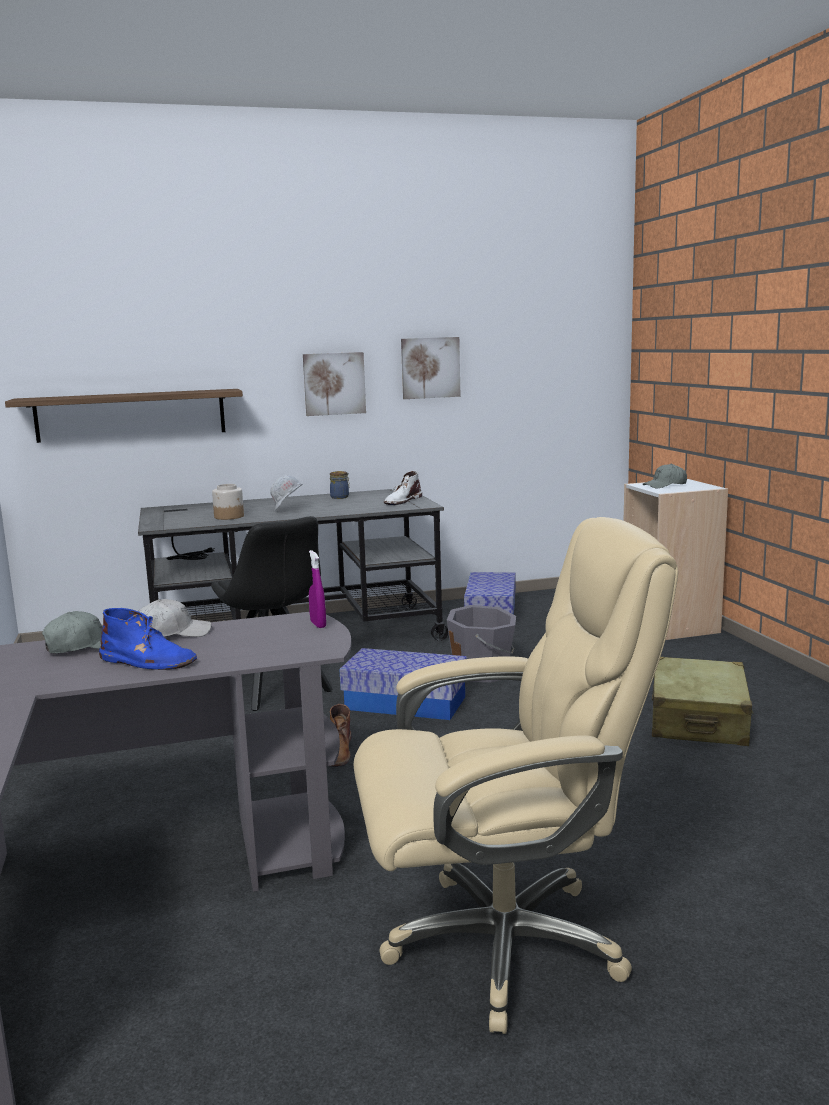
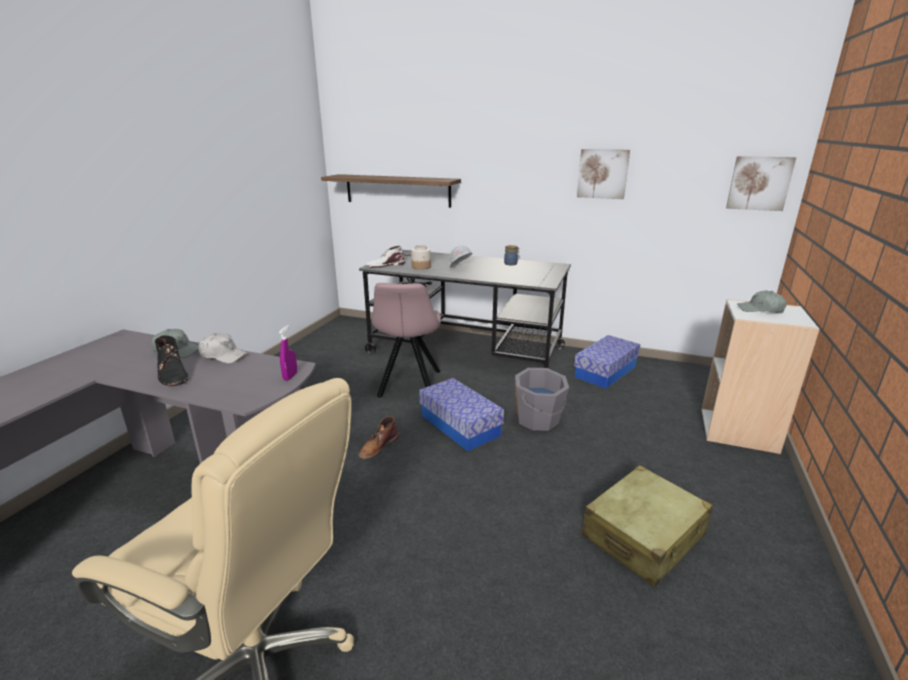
camera: 35 degrees right, 10 degrees up
(148, 661) = (172, 374): blue boot -> black boot
(275, 687) = (409, 384): black chair -> pink chair
(334, 383) = (526, 180): picture -> picture (759, 183)
(402, 500) = (541, 276): white boot -> white boot (385, 265)

